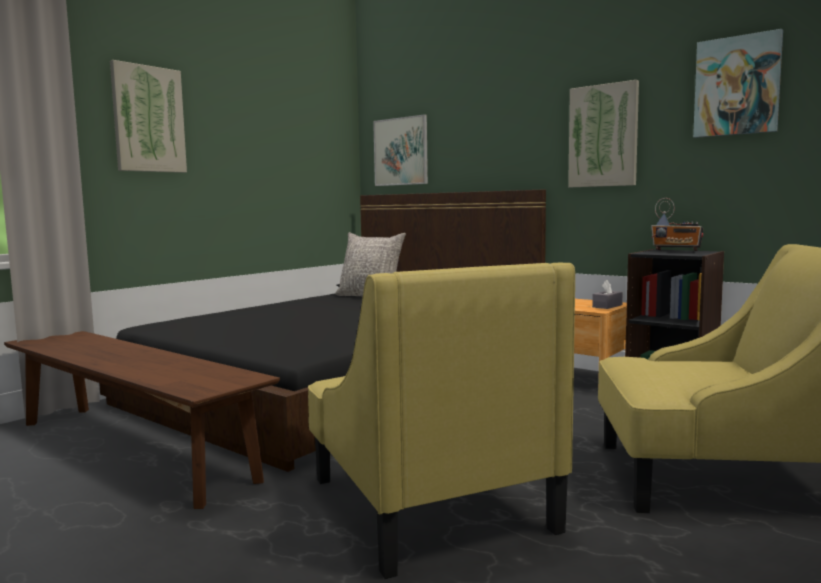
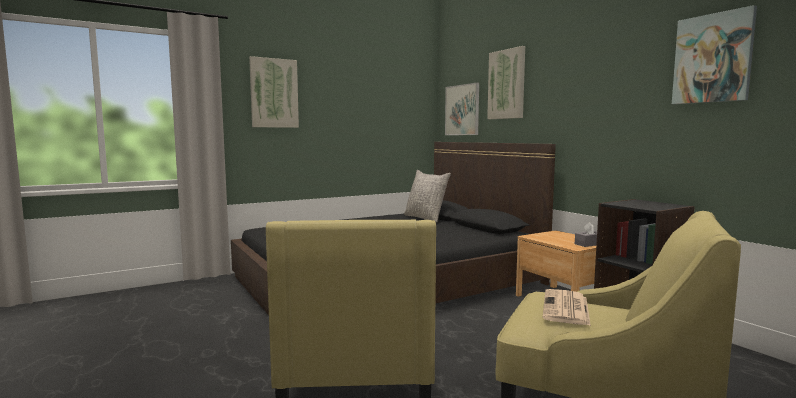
camera: 20 degrees right, 0 degrees up
(130, 449) = (220, 310): brown bench -> none
(603, 136) = (601, 101): picture -> picture (507, 84)
(674, 366) = (566, 308): none -> newspaper
(676, 251) = (649, 203): radio -> none

